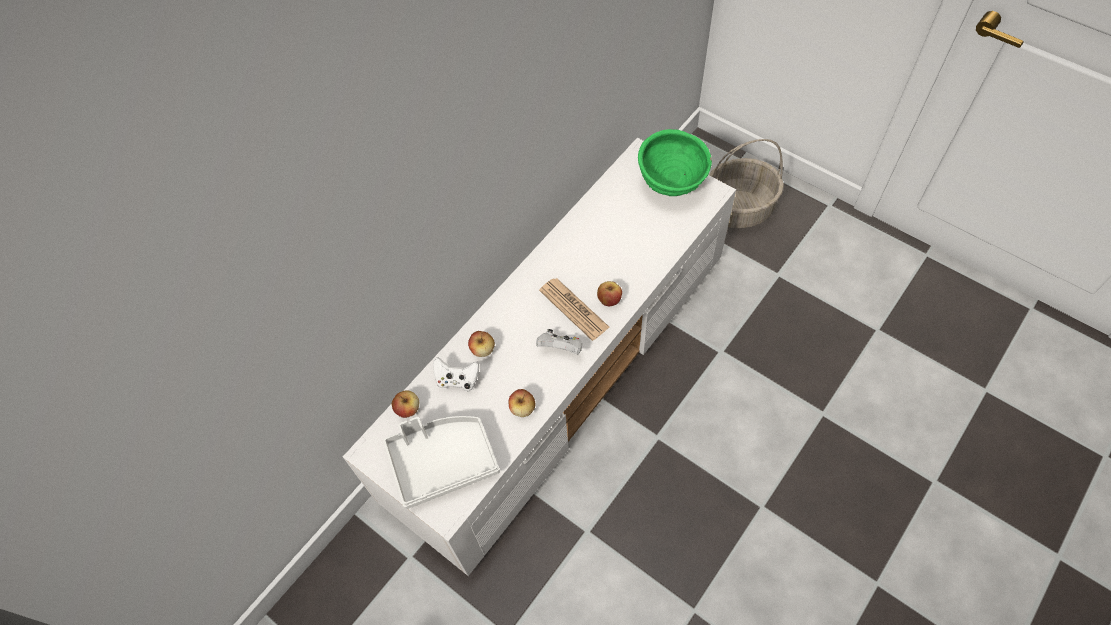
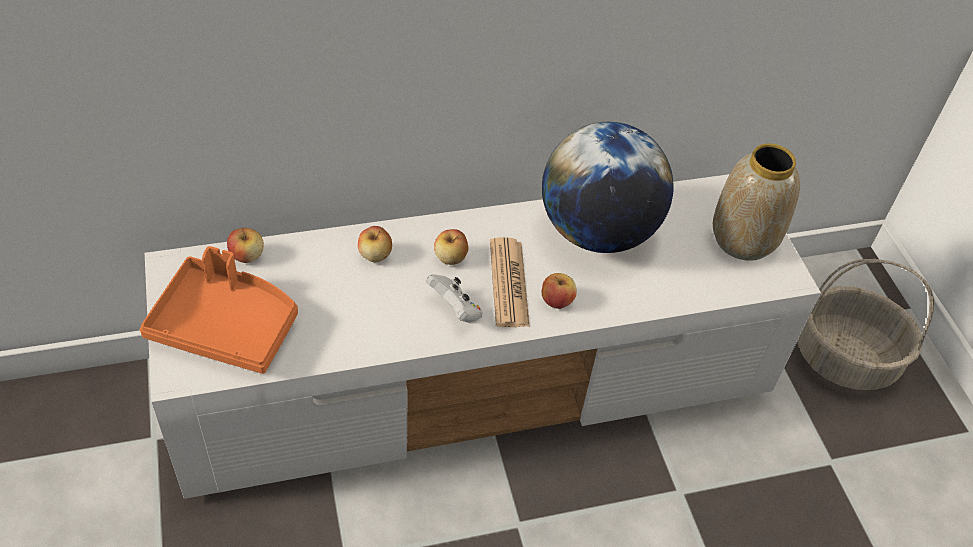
camera: 30 degrees right, 10 degrees down
(442, 461) = (226, 326): white tray -> orange tray
(457, 380) = (321, 264): white game controller -> none
(522, 408) = (356, 336): apple -> apple (450, 258)
(591, 239) = (597, 232): none -> globe
(671, 185) = (743, 239): green bowl -> vase

